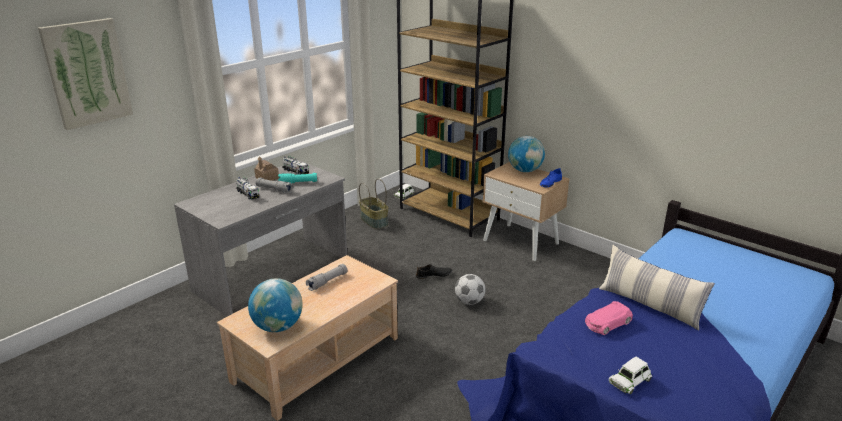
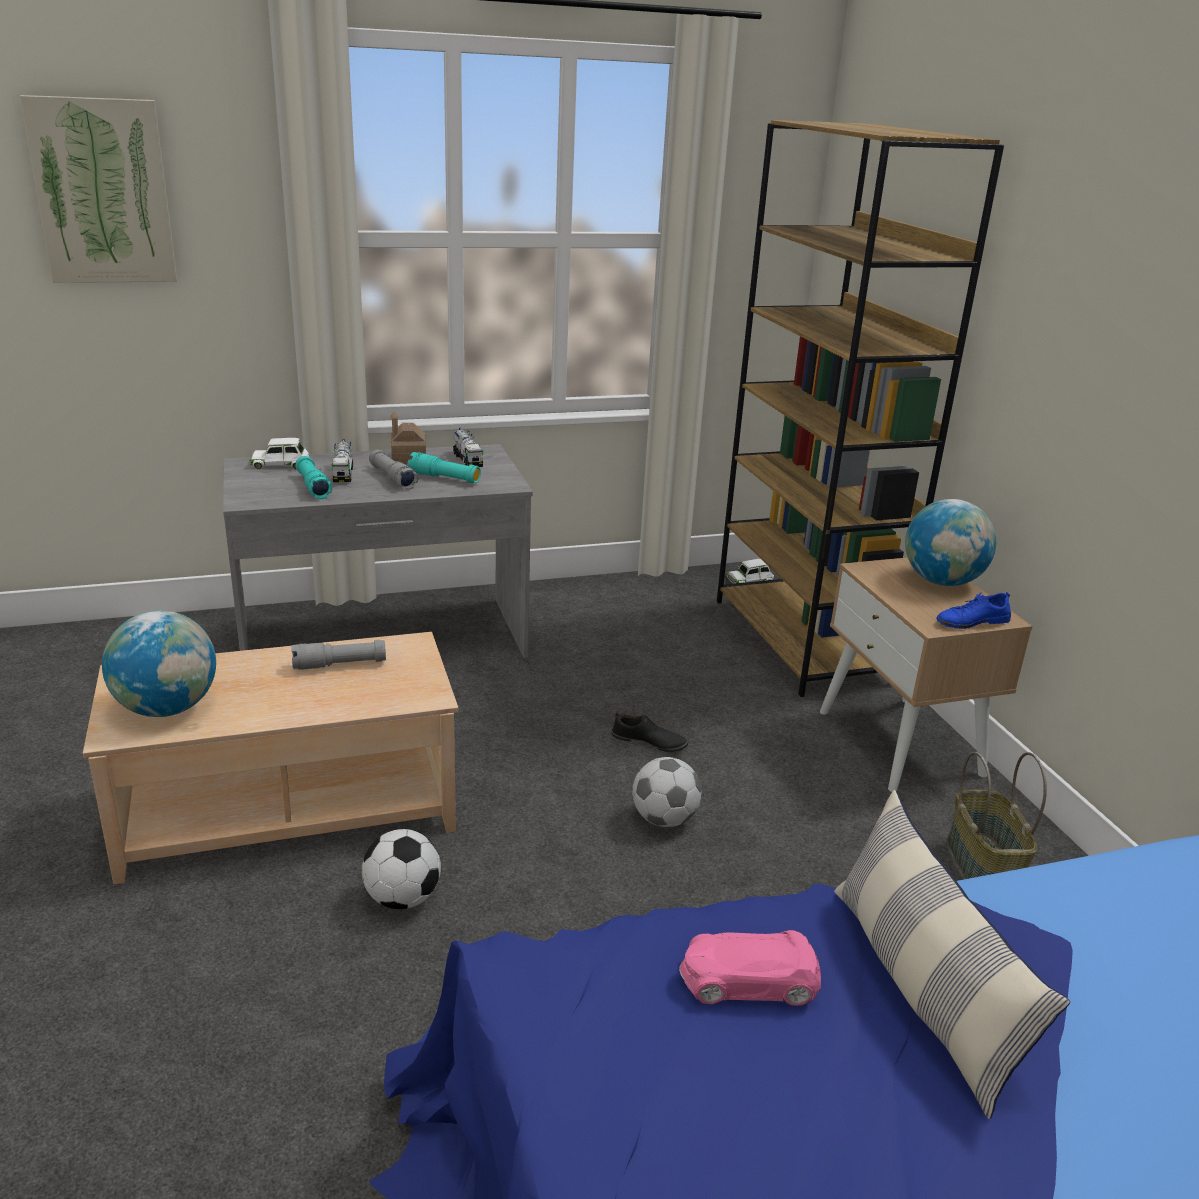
camera: 30 degrees right, 0 degrees up
(243, 204) = (313, 486): none -> turquoise flashlight
(374, 221) = (645, 609): basket -> basket (985, 866)
(405, 371) = (402, 898): none -> football
(630, 380) = (629, 1150): white toy car -> white toy car (281, 464)

